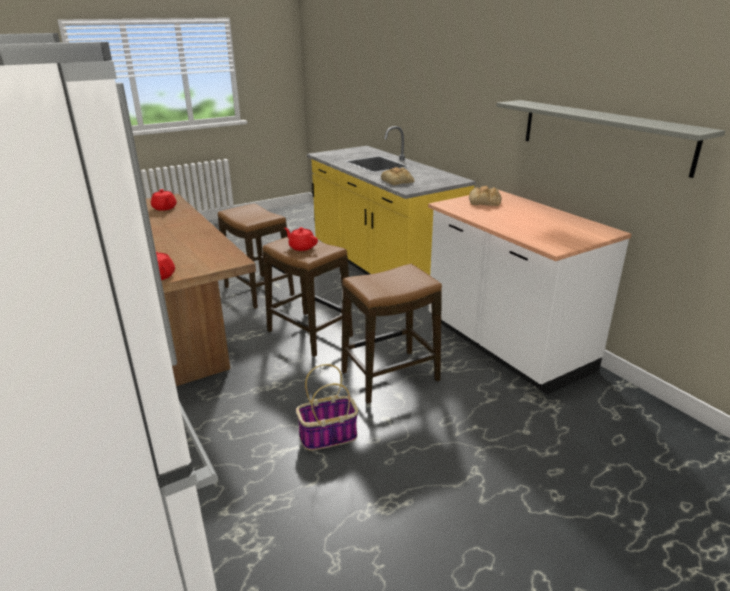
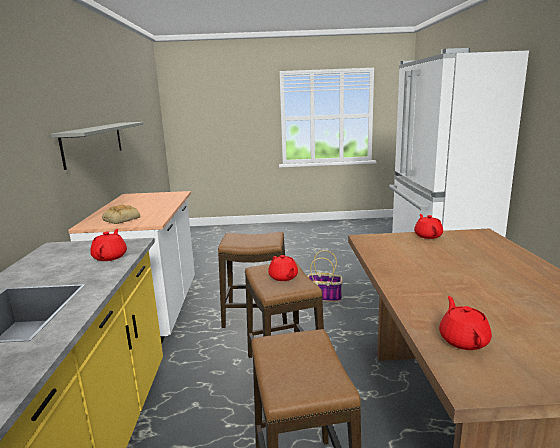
camera: 150 degrees left, 10 degrees down
(398, 181) = (110, 257): bread -> red teapot

